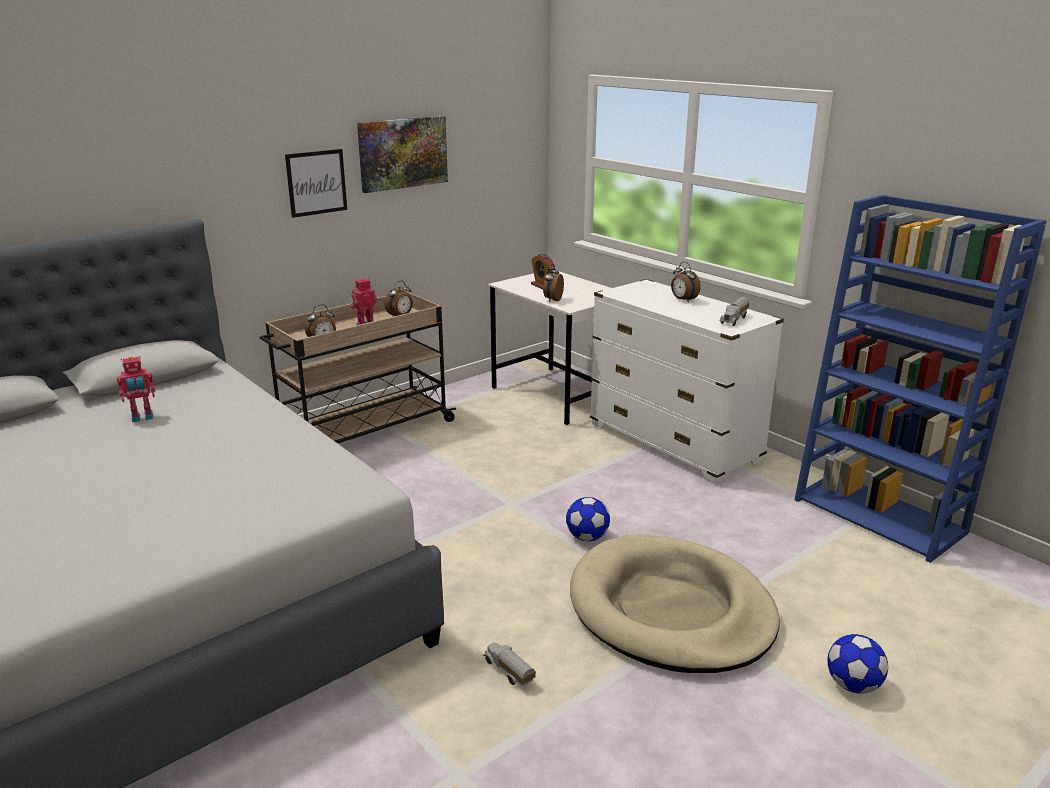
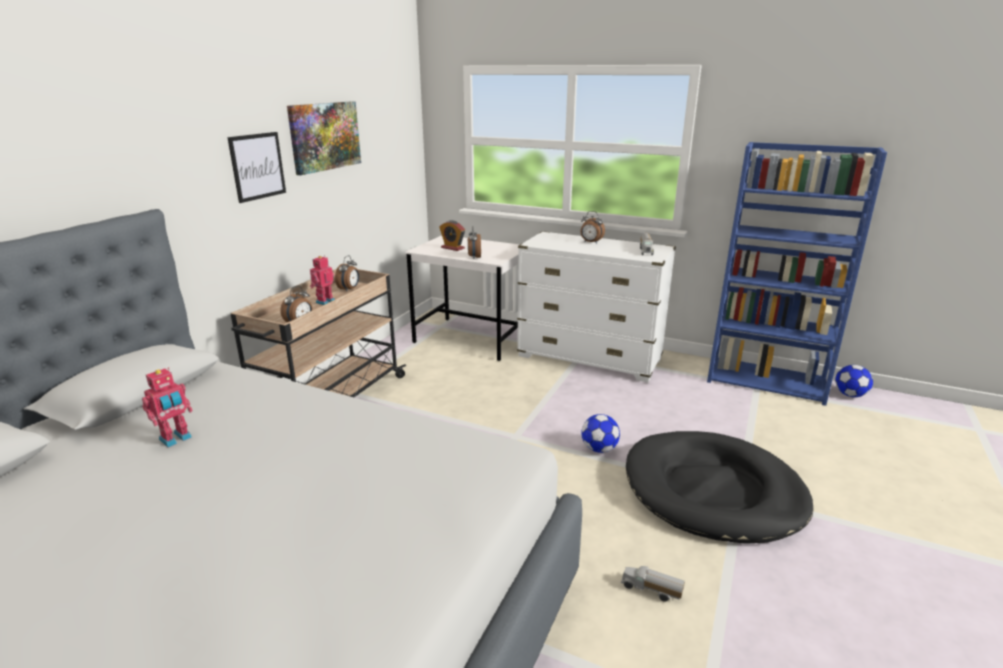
camera: 25 degrees left, 0 degrees up
(670, 610) = (713, 491): beige dog bed -> black dog bed
(853, 685) = (877, 510): football -> football (850, 395)

